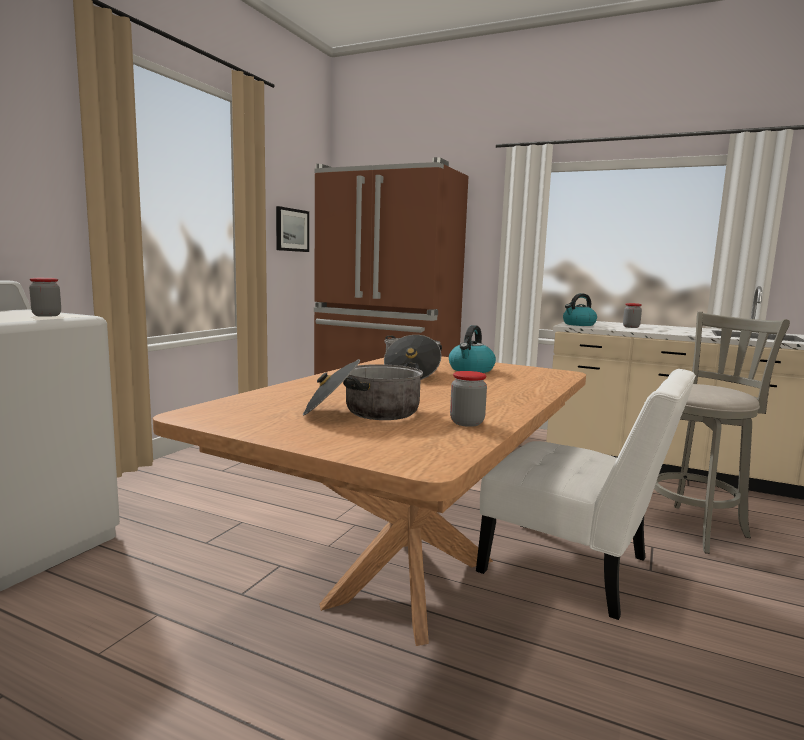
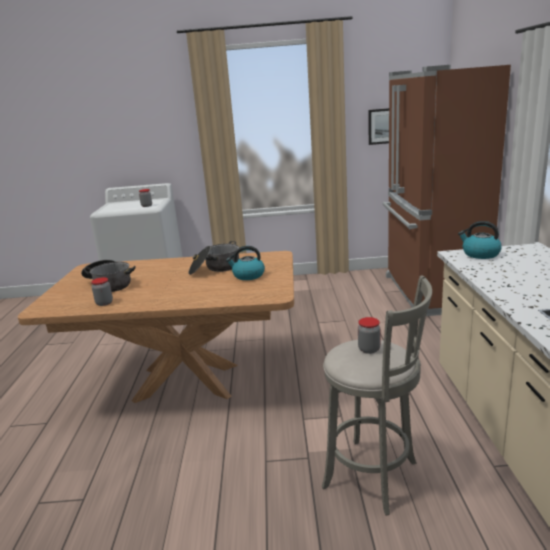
camera: 65 degrees right, 10 degrees up
(574, 569) = (240, 429): white chair -> none
(631, 327) = (519, 271): jar -> jar (369, 349)

